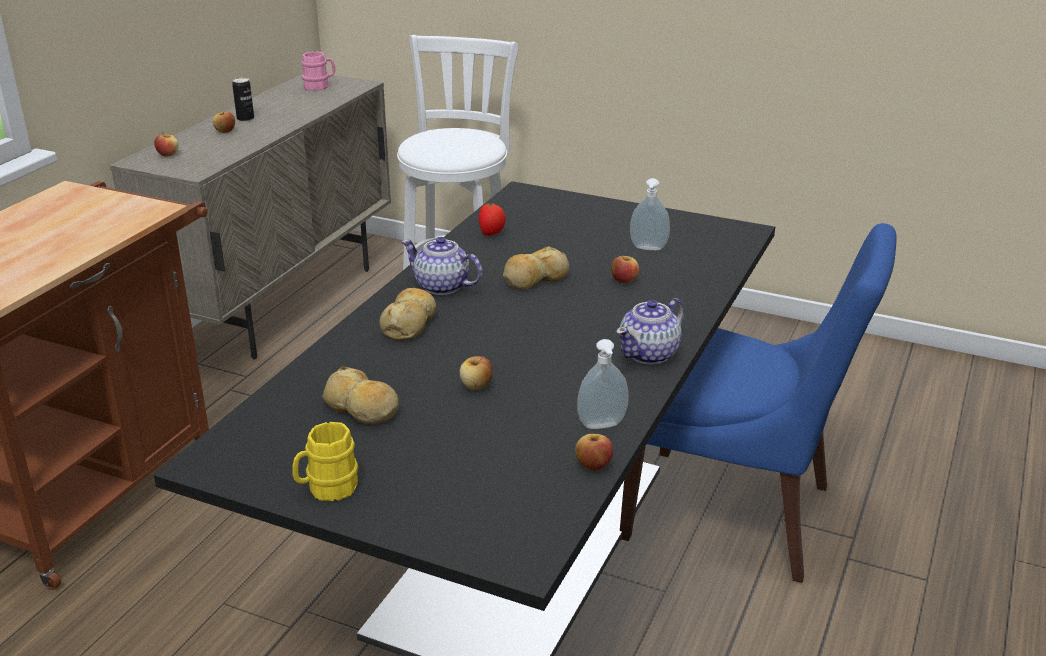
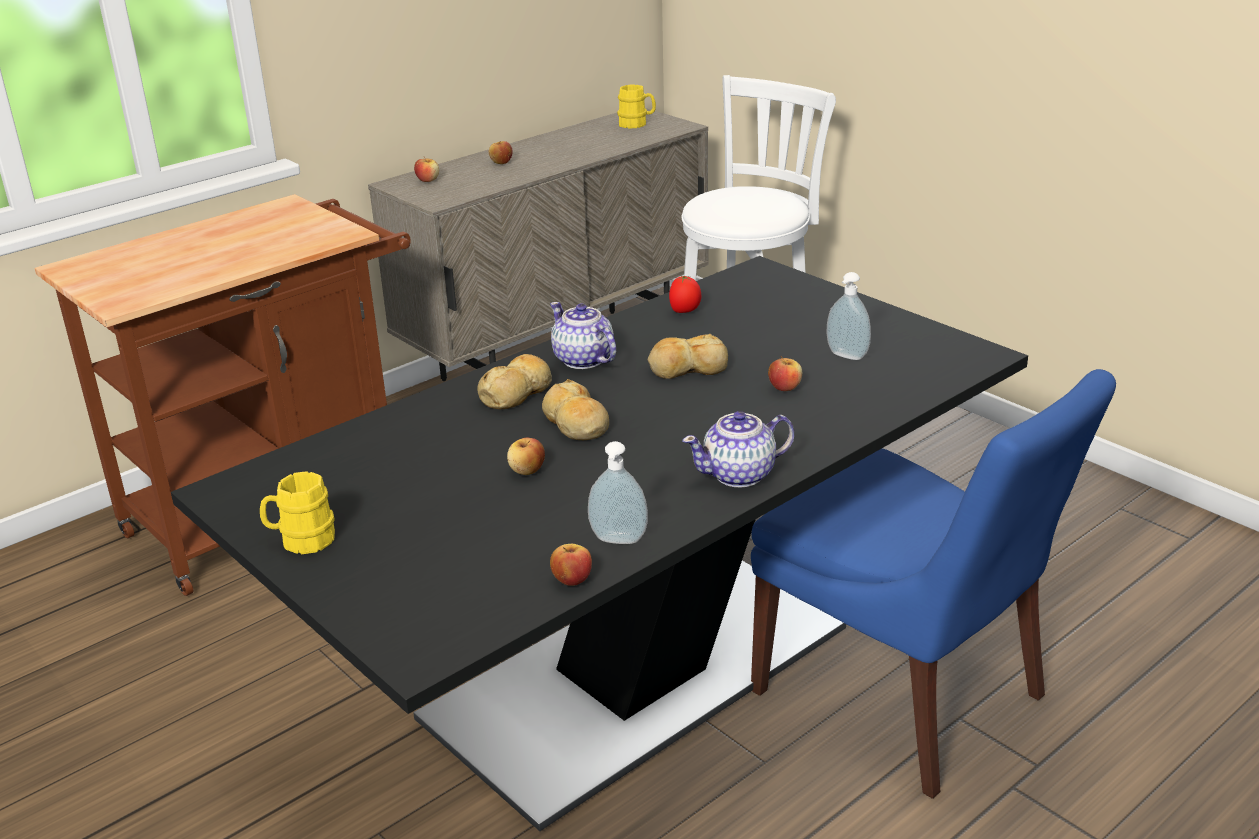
camera: 25 degrees right, 0 degrees up
(245, 118) = (532, 151): can -> none
(320, 86) = (636, 124): pink mug -> yellow mug
(361, 408) = (399, 469): bread -> bread (576, 424)

